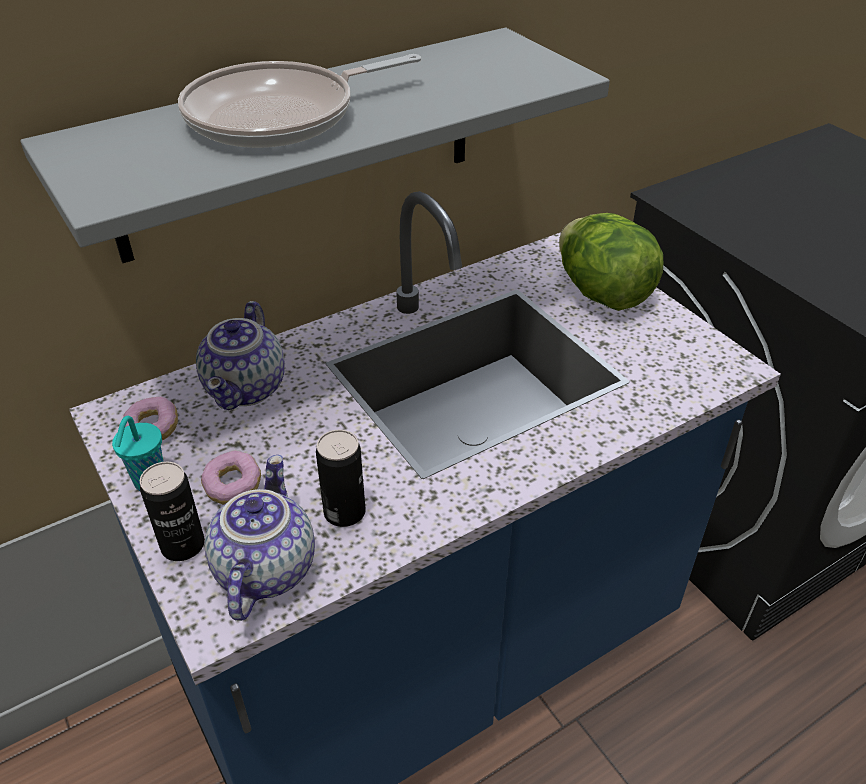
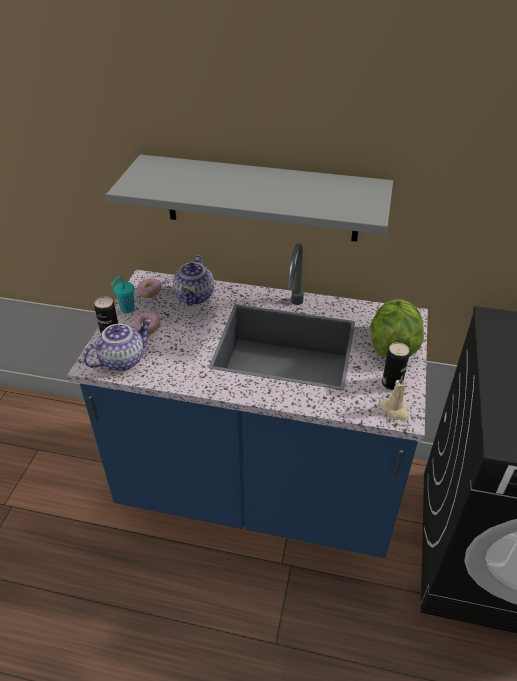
camera: 45 degrees right, 0 degrees up
(247, 389) = (195, 297): teapot -> teapot turned 45 degrees counterclockwise
(281, 116) = (227, 182): frying pan -> none
(344, 512) = (168, 360): can -> can (392, 383)
(715, 366) = (395, 410): none -> beige candle

